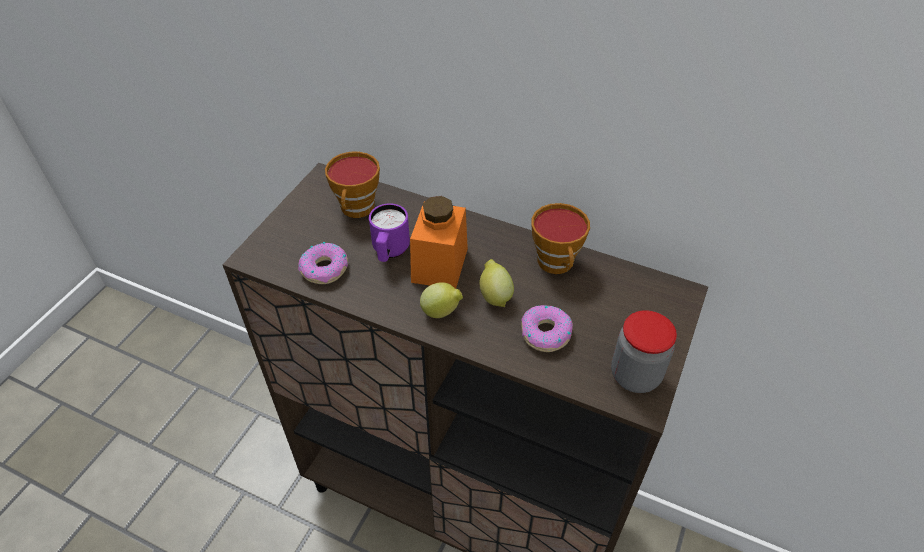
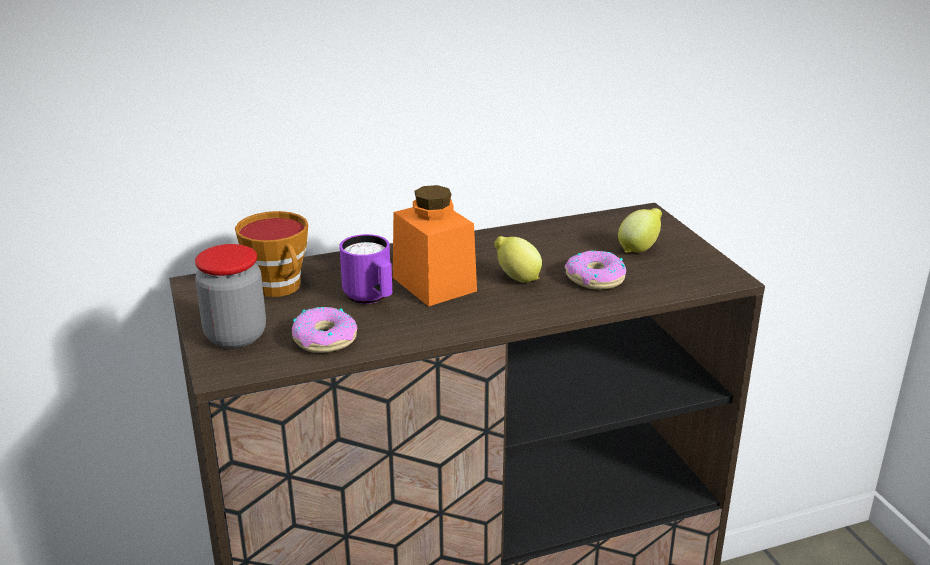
camera: 45 degrees left, 20 degrees down
(441, 312) = (491, 309): lemon -> lemon (639, 249)
(557, 264) = (530, 239): cup -> none
(635, 375) = (696, 267): jar -> jar (236, 336)

